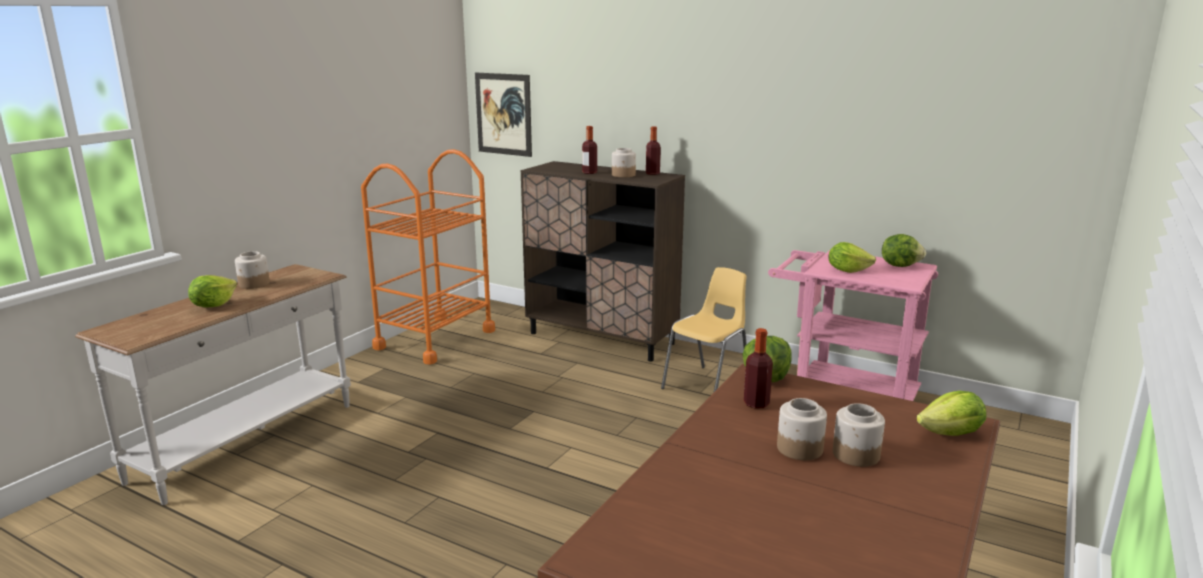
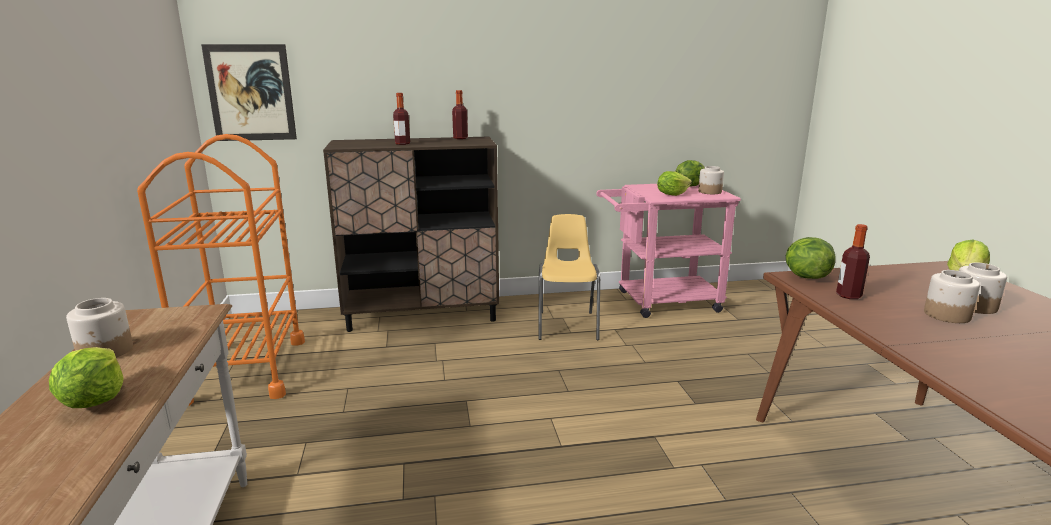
camera: 40 degrees left, 0 degrees up
(623, 175) = (440, 142): jar -> jar (710, 192)

